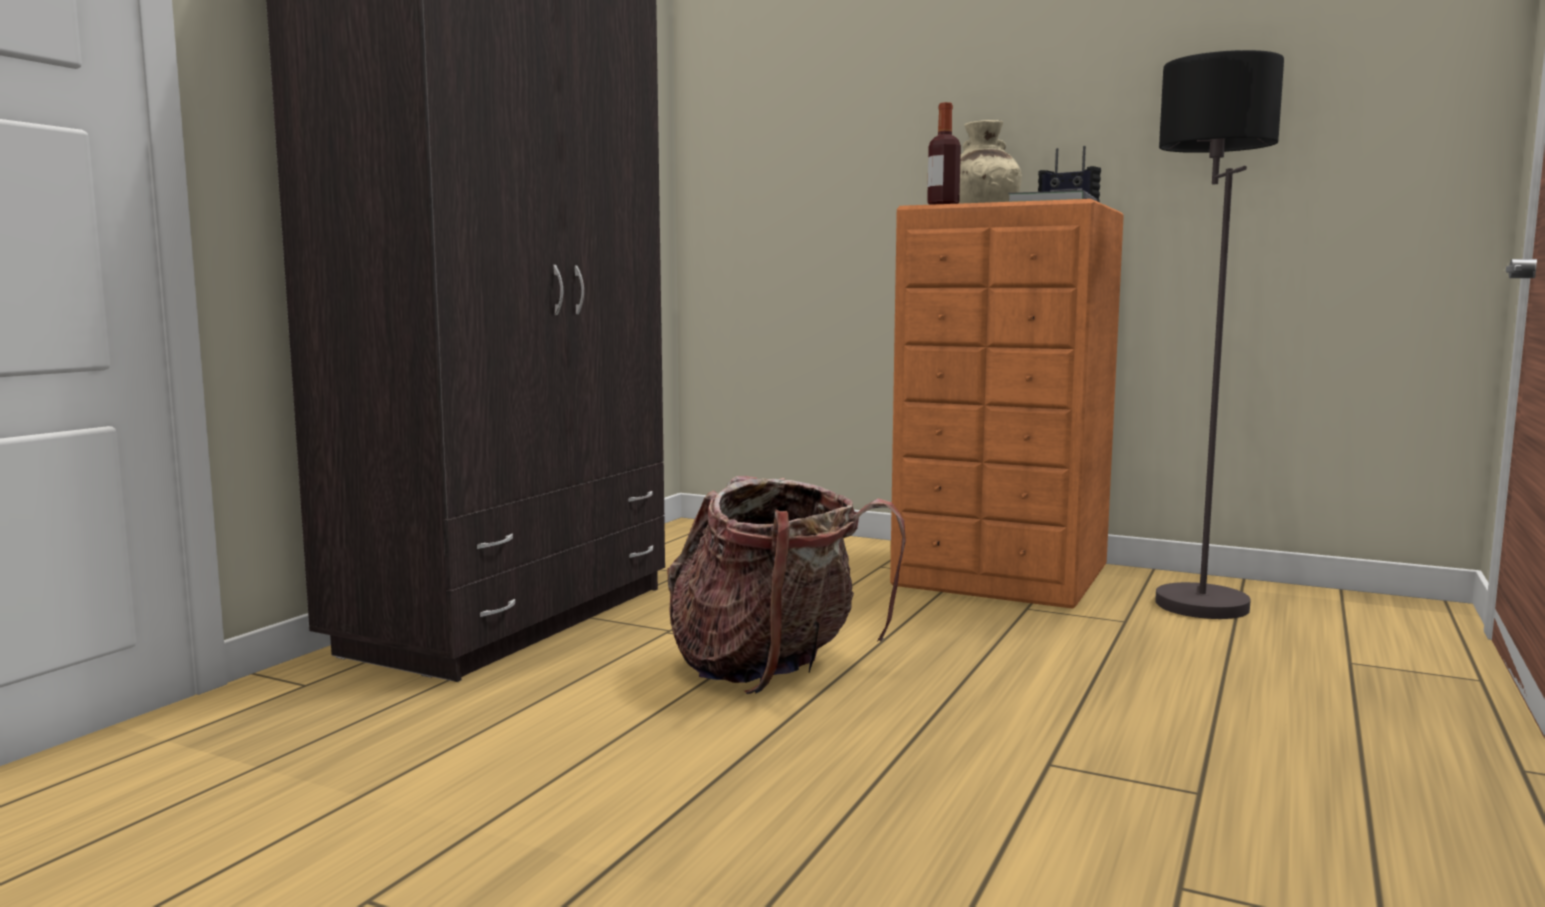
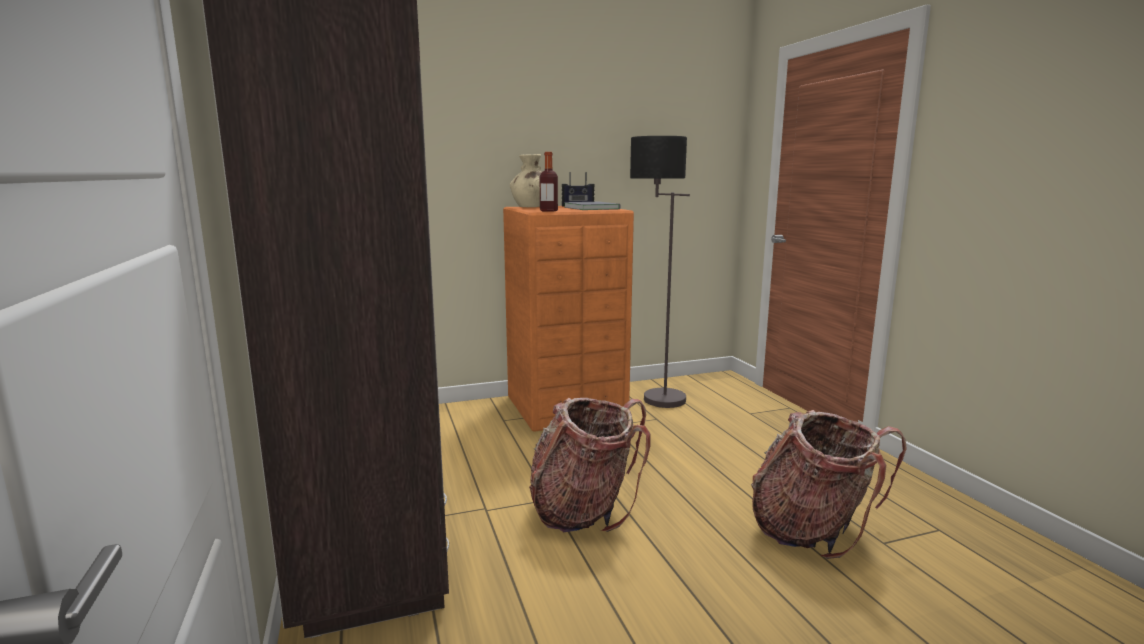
camera: 45 degrees left, 5 degrees up
(1067, 817) = (813, 531): none -> backpack

